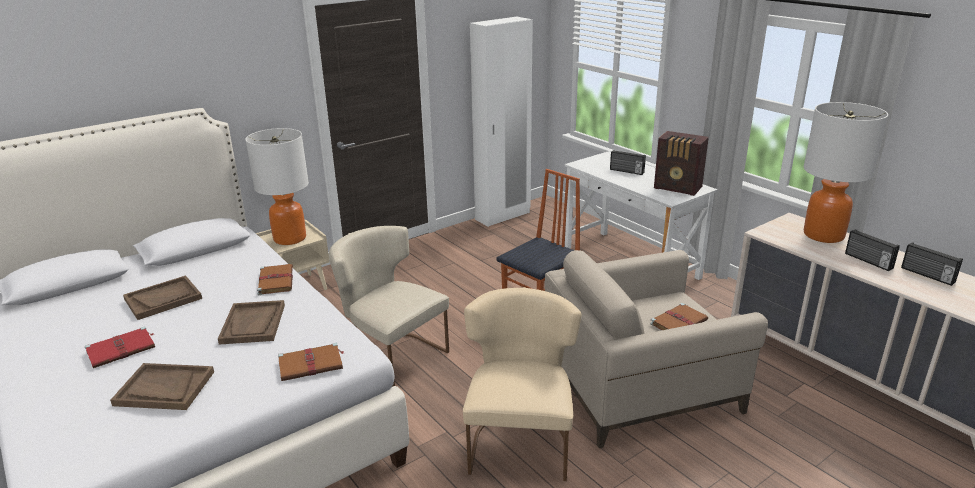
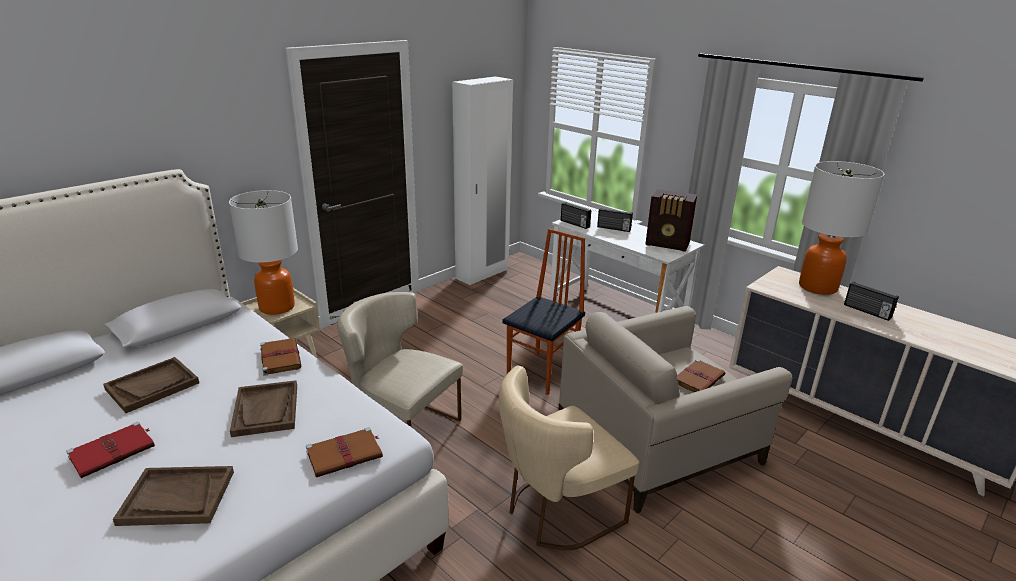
camera: 10 degrees left, 0 degrees up
(520, 441) = (556, 512): beige chair -> beige chair turned 120 degrees counterclockwise
(927, 275) = (923, 323): radio -> radio (574, 224)

